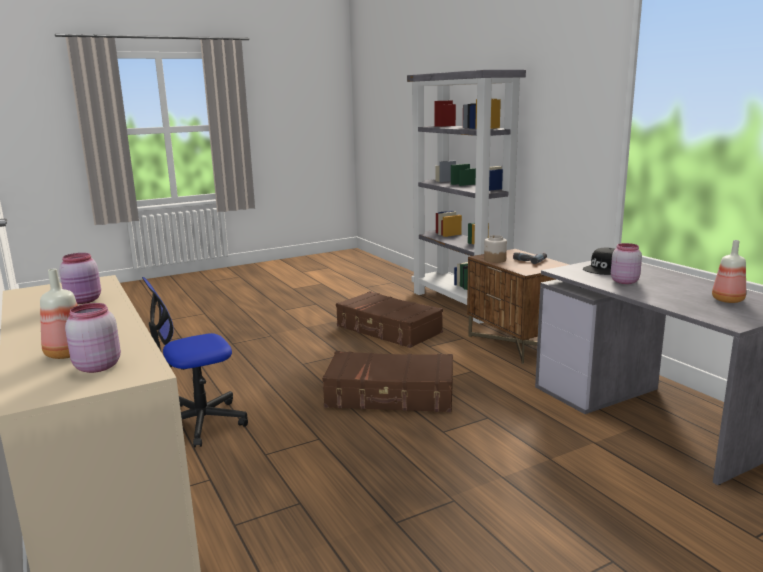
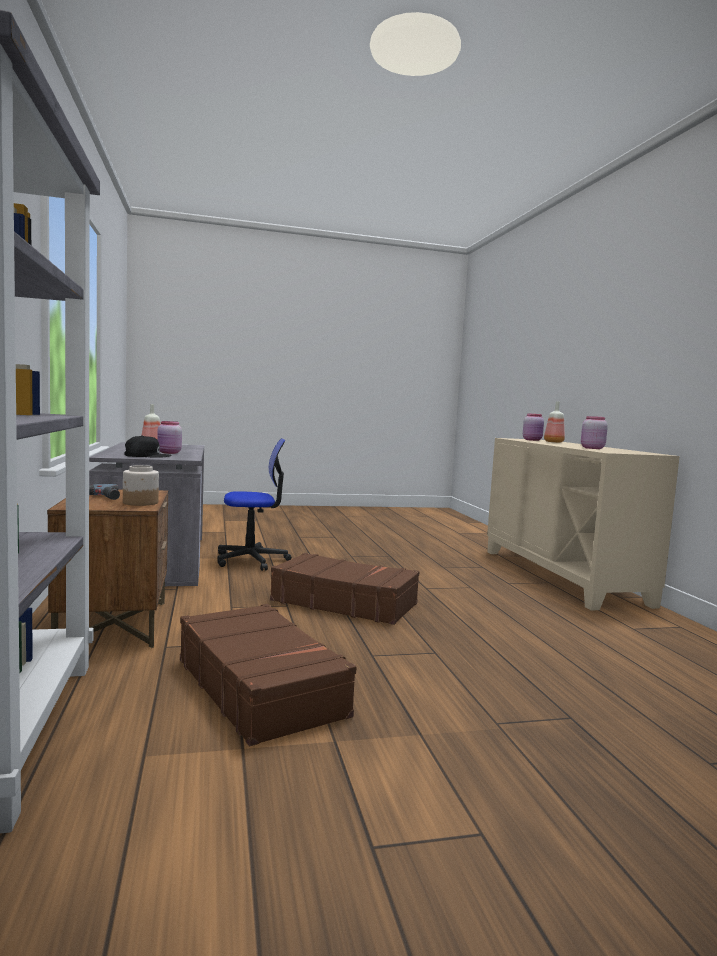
camera: 165 degrees left, 10 degrees down
(200, 422) = (541, 613): office chair -> office chair (251, 560)

